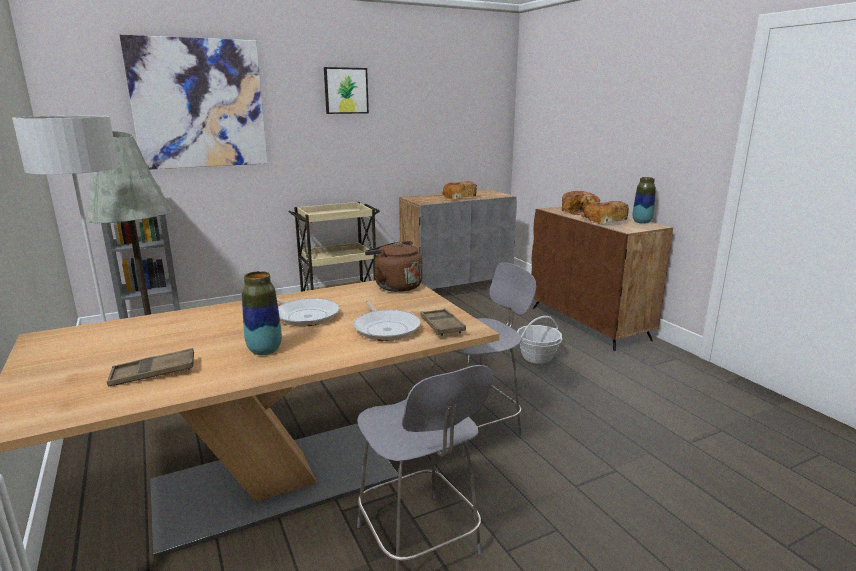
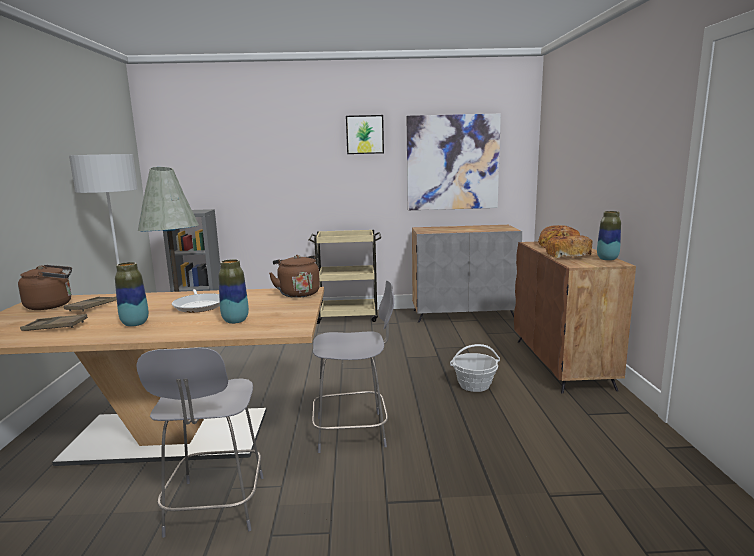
camera: 25 degrees right, 5 degrees down
(82, 343) = (52, 305): none -> brown kettle
(199, 104) = (246, 148): picture -> picture (452, 162)
(386, 328) = (235, 321): frying pan -> vase
(442, 326) = (277, 325): brown tray -> brown tray (92, 307)
(458, 197) = (463, 229): bread -> none

